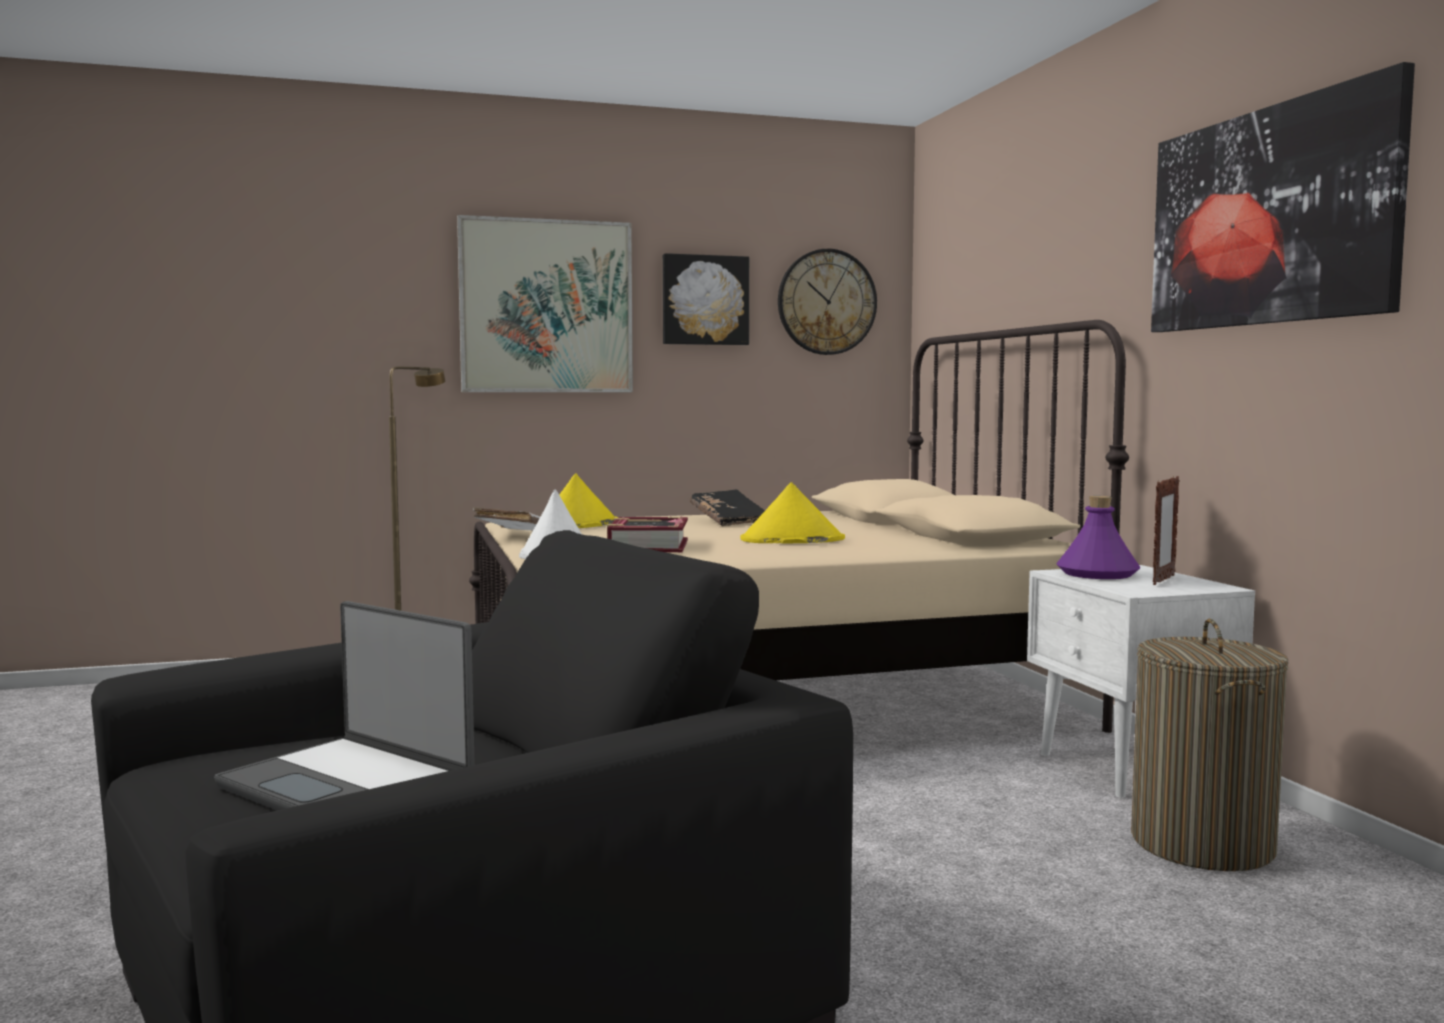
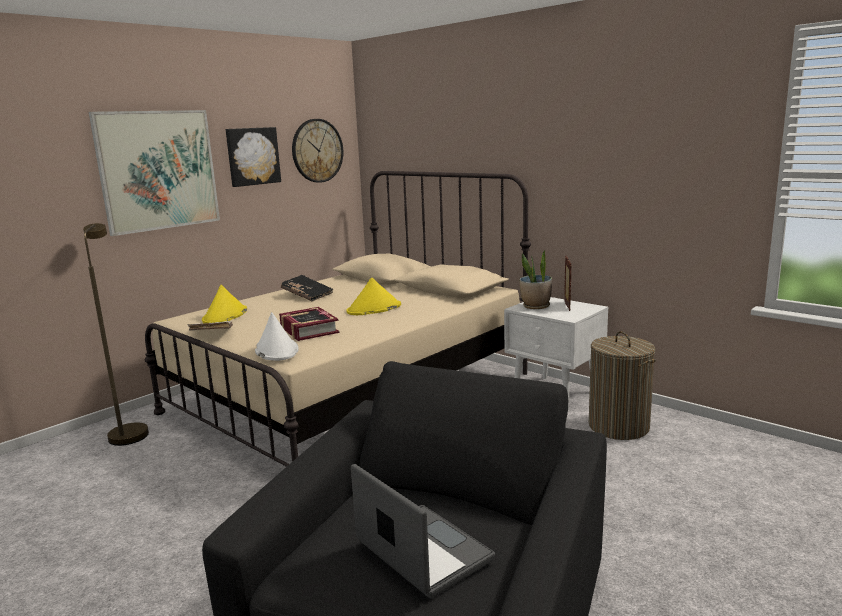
camera: 30 degrees left, 10 degrees up
(350, 785) = (421, 552): laptop -> laptop turned 135 degrees counterclockwise
(1098, 574) = (535, 306): purple bottle -> potted plant
(1269, 217) = (610, 134): picture -> none

